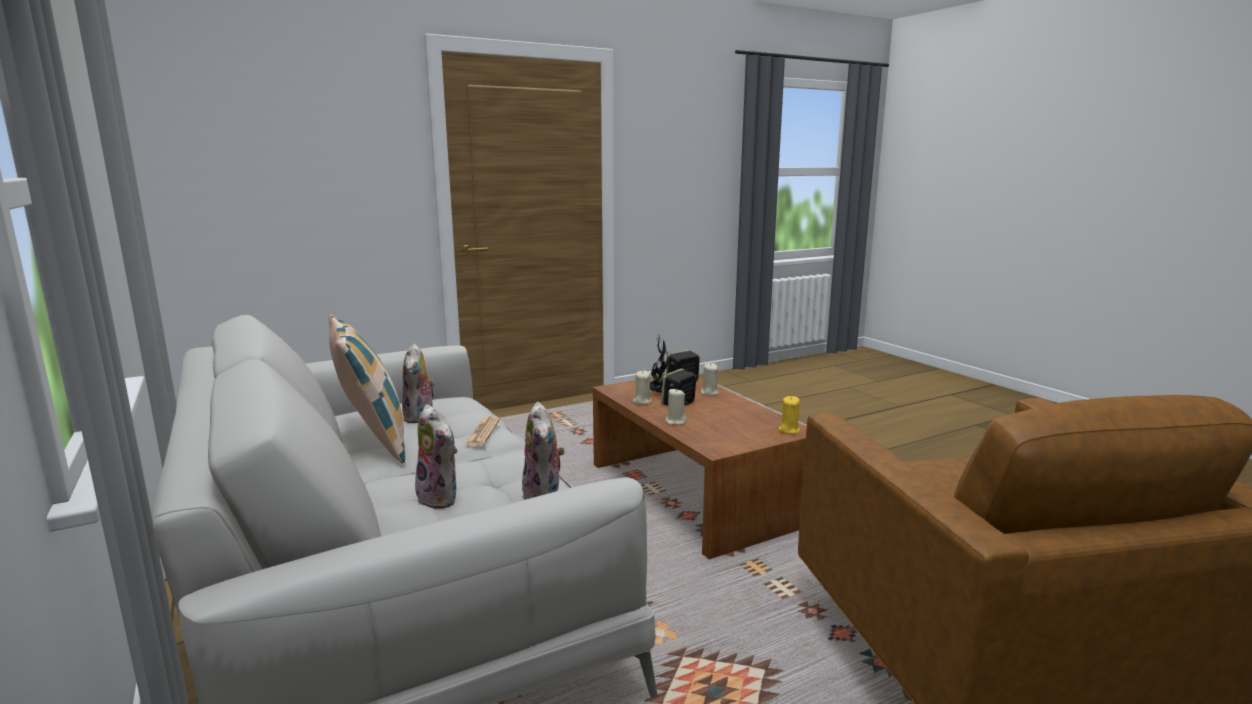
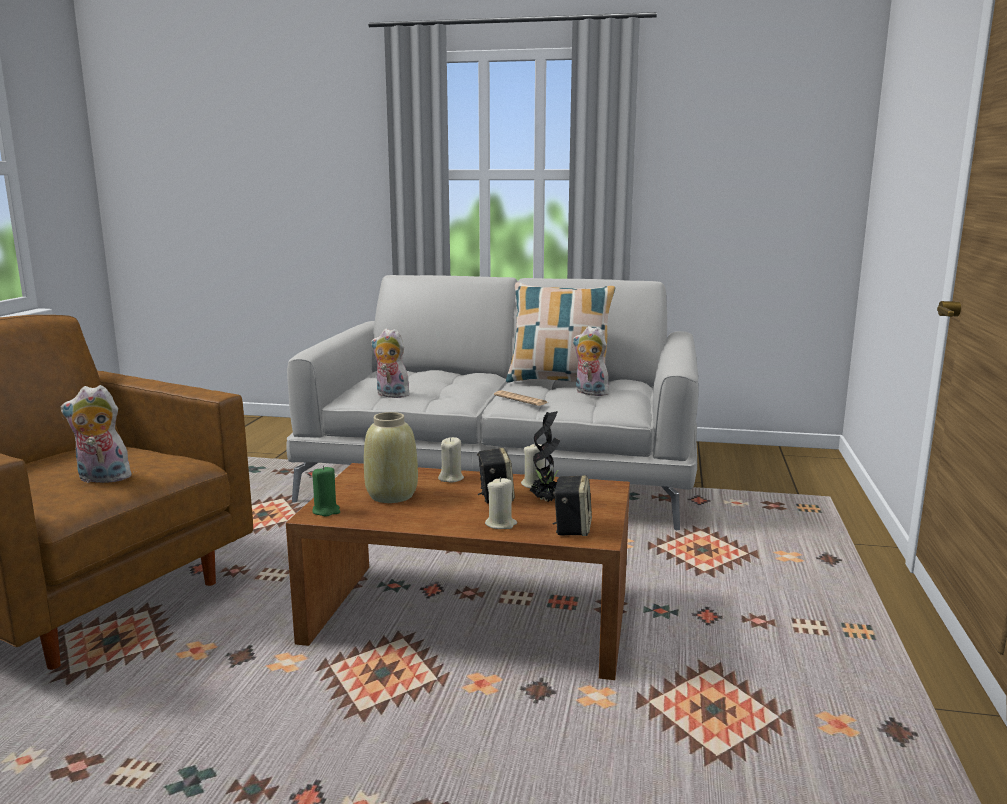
camera: 130 degrees right, 0 degrees up
(441, 498) = (437, 381): plush toy -> plush toy (101, 479)
(733, 425) = (392, 496): none -> beige vase
(788, 430) = (326, 511): yellow candle -> green candle

